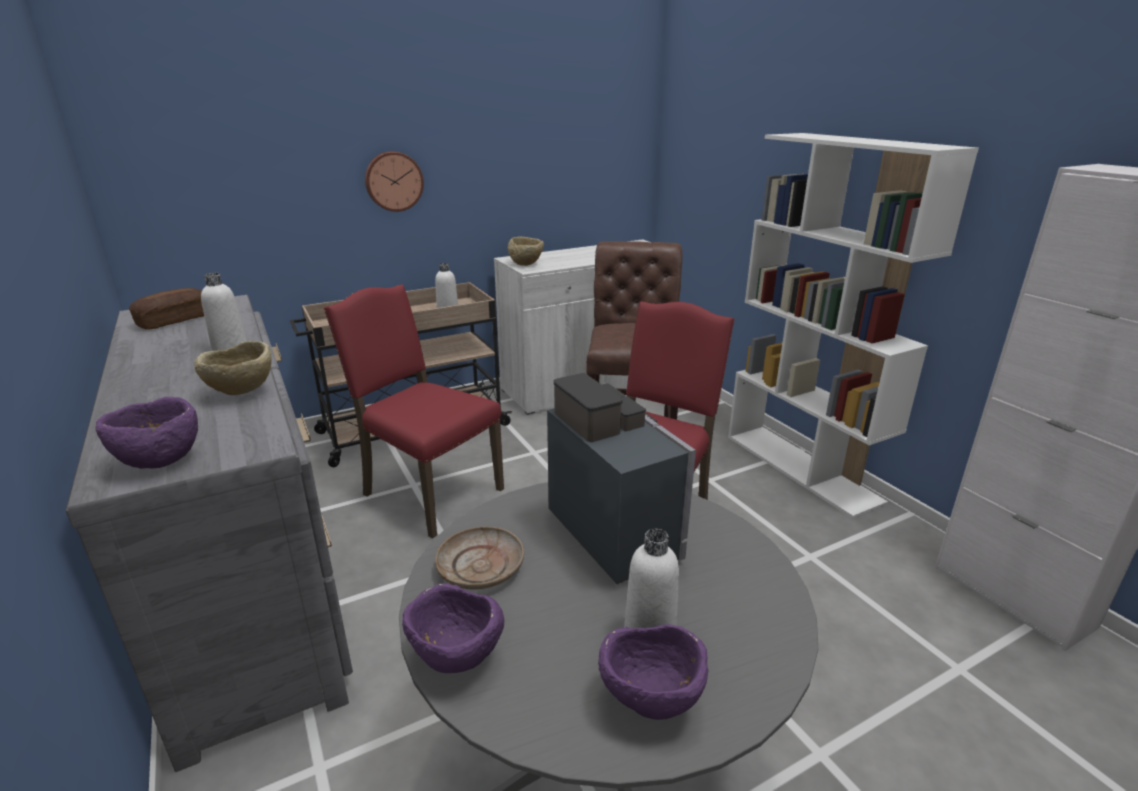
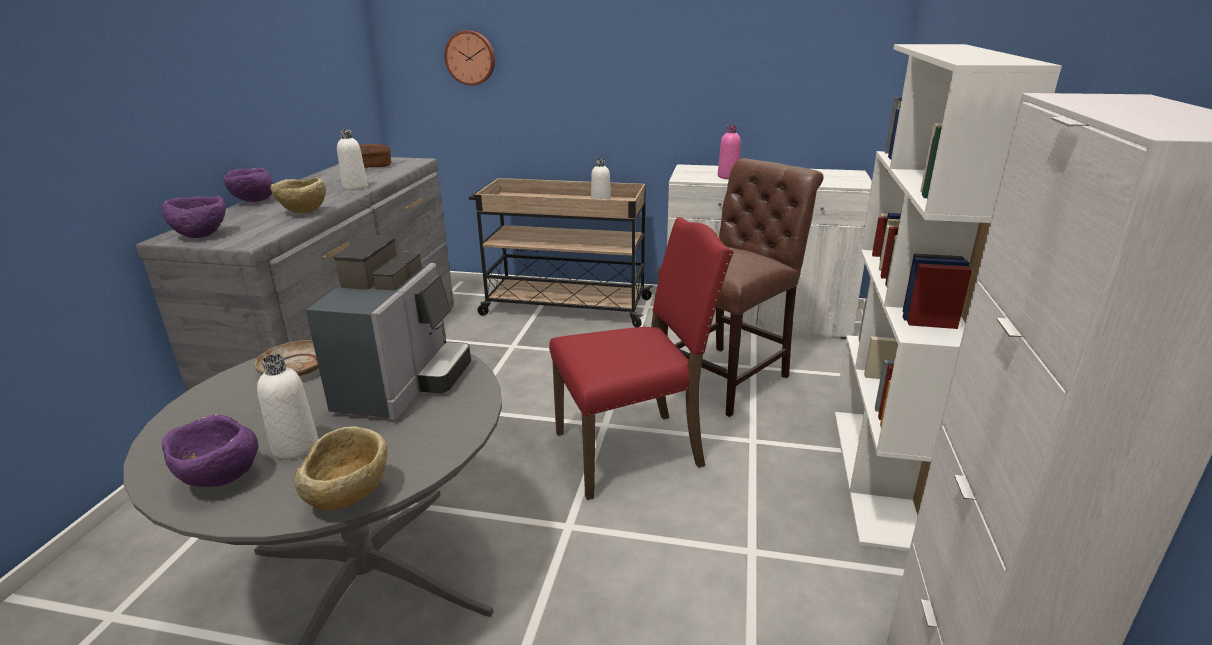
camera: 40 degrees right, 0 degrees up
(393, 181) = (589, 80): wall clock -> wall clock (471, 58)
(428, 492) = (514, 355): red chair -> none
(456, 658) = (198, 405): purple bowl -> purple bowl (253, 201)
(526, 264) = (691, 174): beige bowl -> beige bowl (349, 498)
(561, 261) = (728, 176): none -> pink bottle

